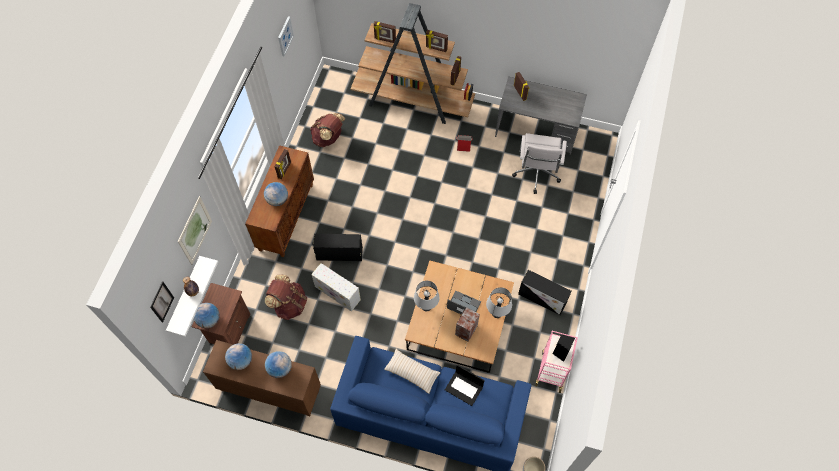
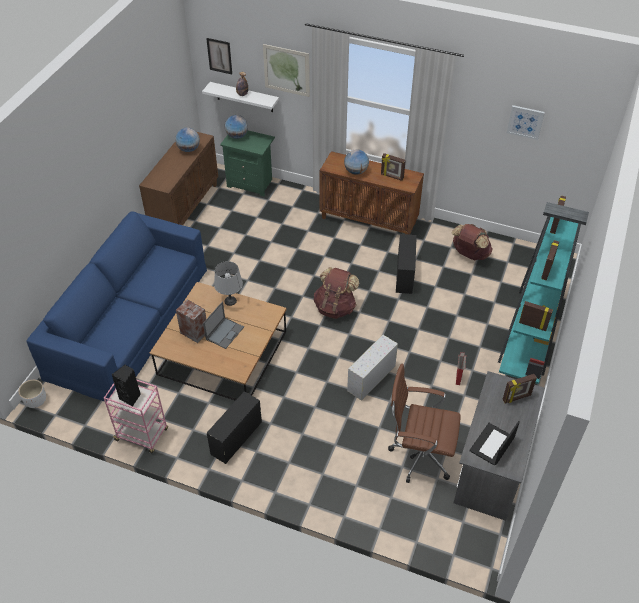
camera: 95 degrees right, 15 degrees down
(229, 329) = (251, 183): brown nightstand -> green nightstand
(280, 368) = (174, 172): globe -> none
(289, 304) = (269, 222): brown backpack -> brown backpack (335, 307)
(338, 254) = (320, 258): black storage box -> black storage box (404, 274)
(338, 293) = (275, 256): white storage box -> white storage box (371, 379)
(412, 372) = (157, 282): beige pillow -> none
(413, 101) = (531, 332): brown bookcase -> turquoise bookcase
(464, 388) = (126, 322): laptop -> laptop (492, 445)
(496, 313) = (208, 362): grey table lamp -> none
(536, 175) = (418, 455): white office chair -> brown office chair

